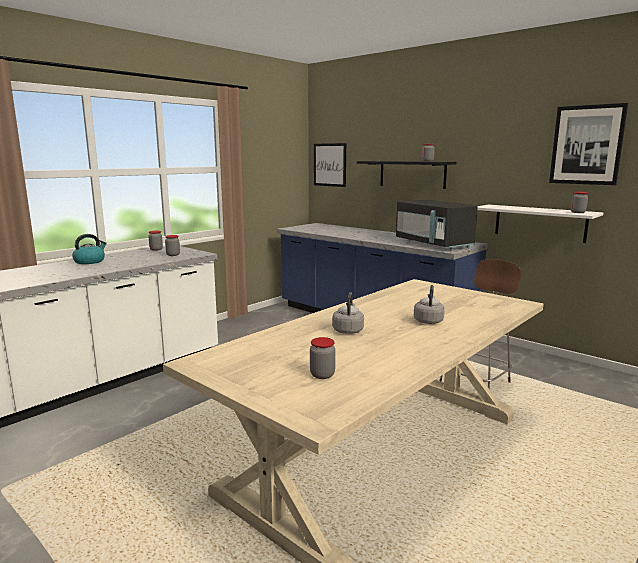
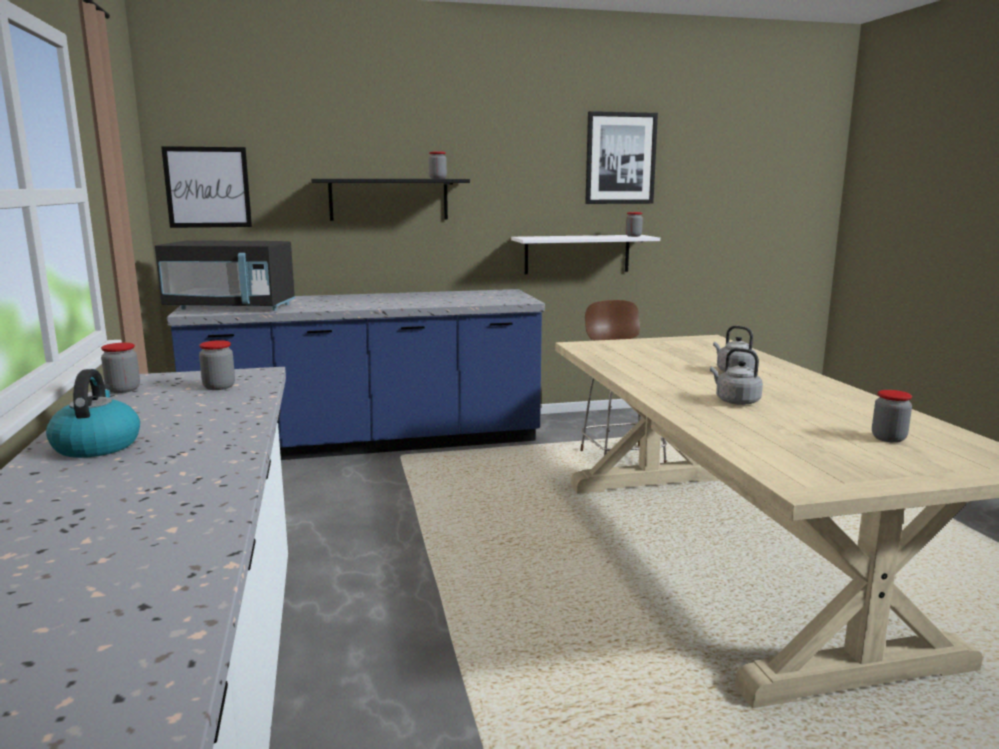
camera: 55 degrees left, 0 degrees up
(433, 244) = (481, 298): black microwave -> black microwave (231, 307)

